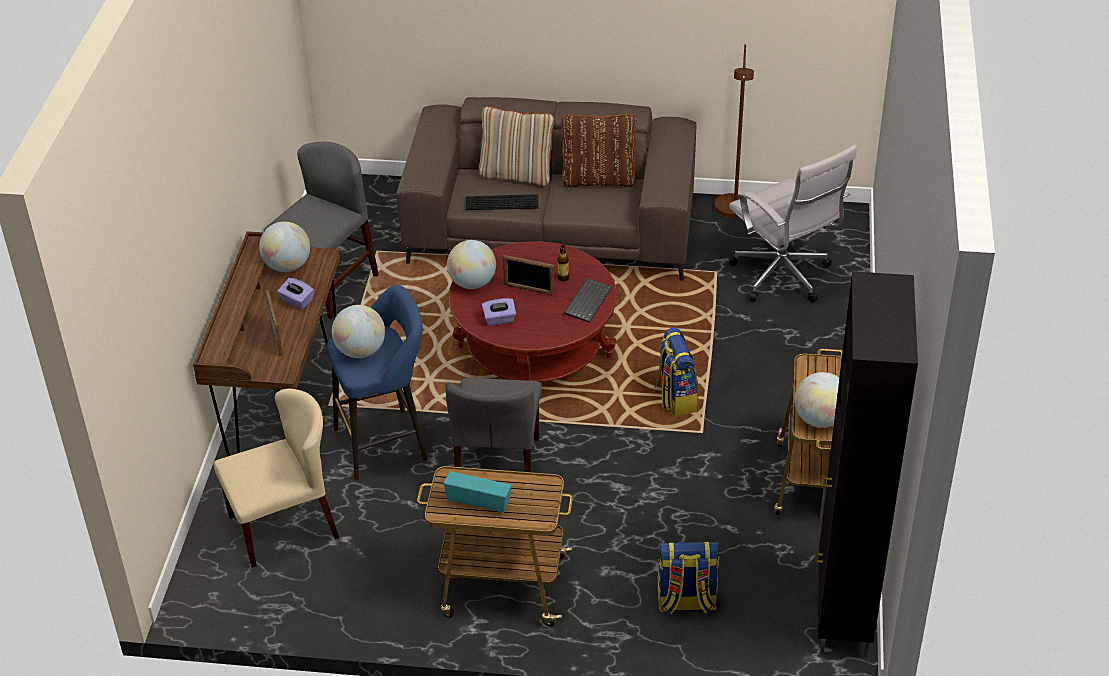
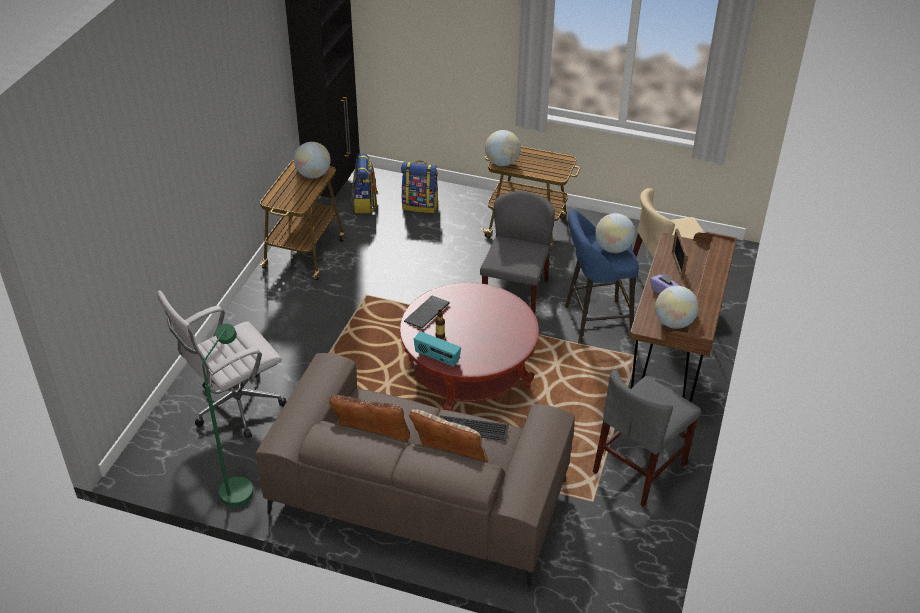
camera: 170 degrees left, 0 degrees up
(472, 283) = (516, 343): globe -> globe (502, 163)
(478, 502) = (542, 161): radio -> radio (437, 358)
(499, 319) = (501, 309): purple tissue box -> none
(529, 289) = (471, 330): picture frame -> none
(676, 398) = (373, 321): backpack -> backpack (365, 203)
(732, 214) = (239, 485): brown floor lamp -> green floor lamp
(784, 278) = (234, 407): white office chair -> white office chair turned 105 degrees counterclockwise

